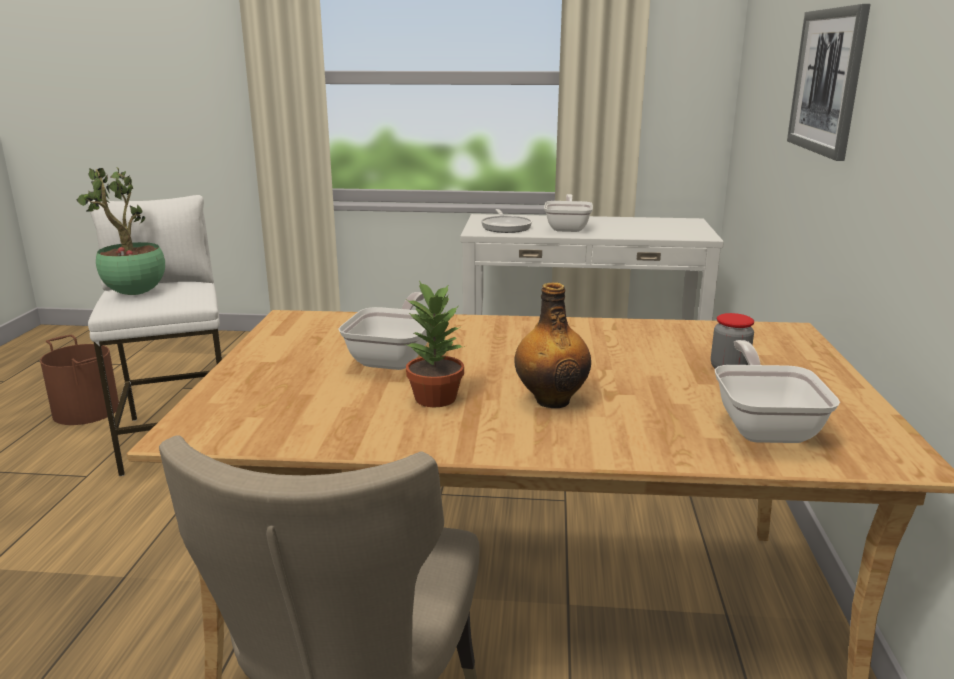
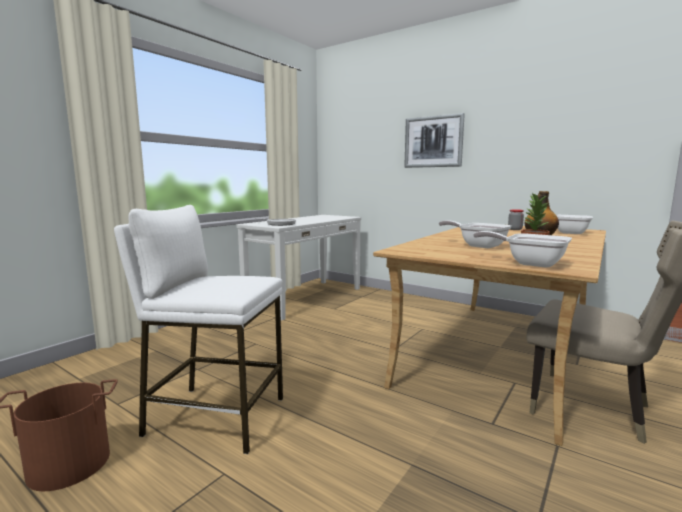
camera: 60 degrees left, 10 degrees down
(135, 294) = (210, 286): potted plant -> none
(568, 228) = (302, 221): frying pan -> frying pan (529, 263)

